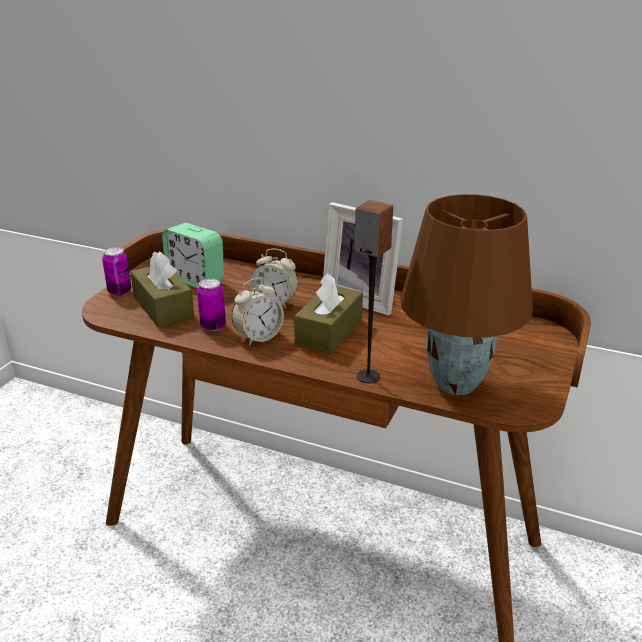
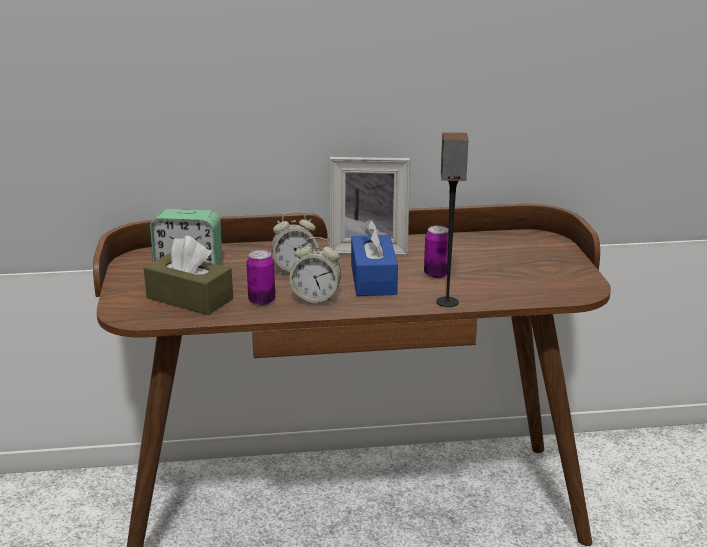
camera: 30 degrees left, 5 degrees down
(119, 291) = (122, 296): can -> can (436, 274)
(258, 337) = (316, 298): alarm clock -> alarm clock turned 75 degrees clockwise
(329, 332) = (373, 279): brown tissue box -> blue tissue box
(457, 384) = (520, 289): brown table lamp -> none

